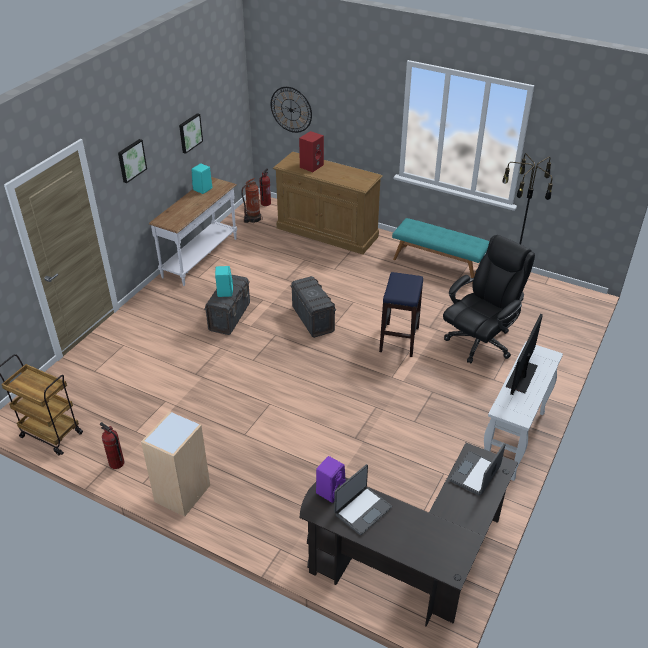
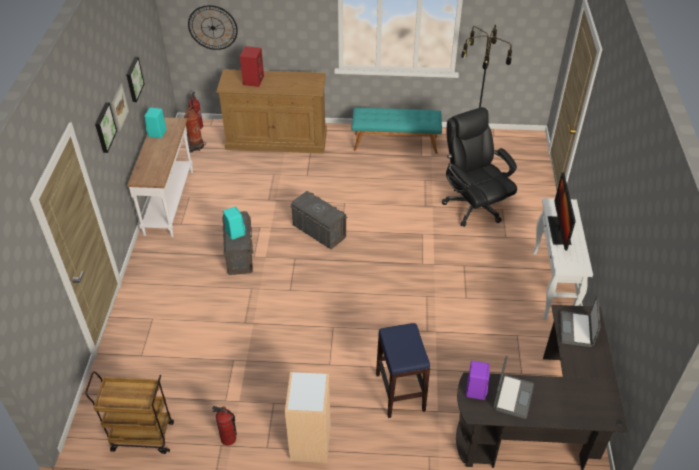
camera: 25 degrees left, 5 degrees up
(160, 150) = (119, 107): none -> picture
(399, 340) = (407, 226): stool -> stool (400, 392)
(479, 342) = (474, 206): black office chair -> black office chair turned 45 degrees counterclockwise

